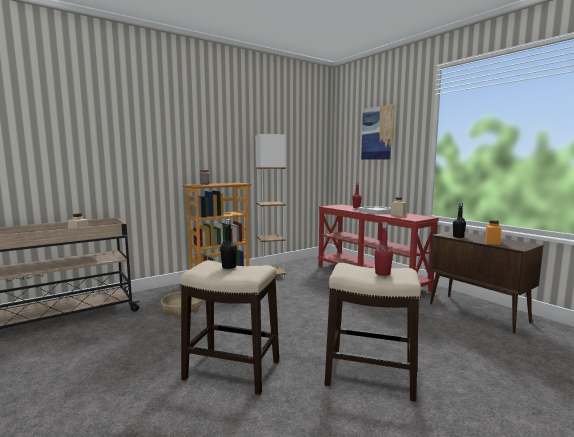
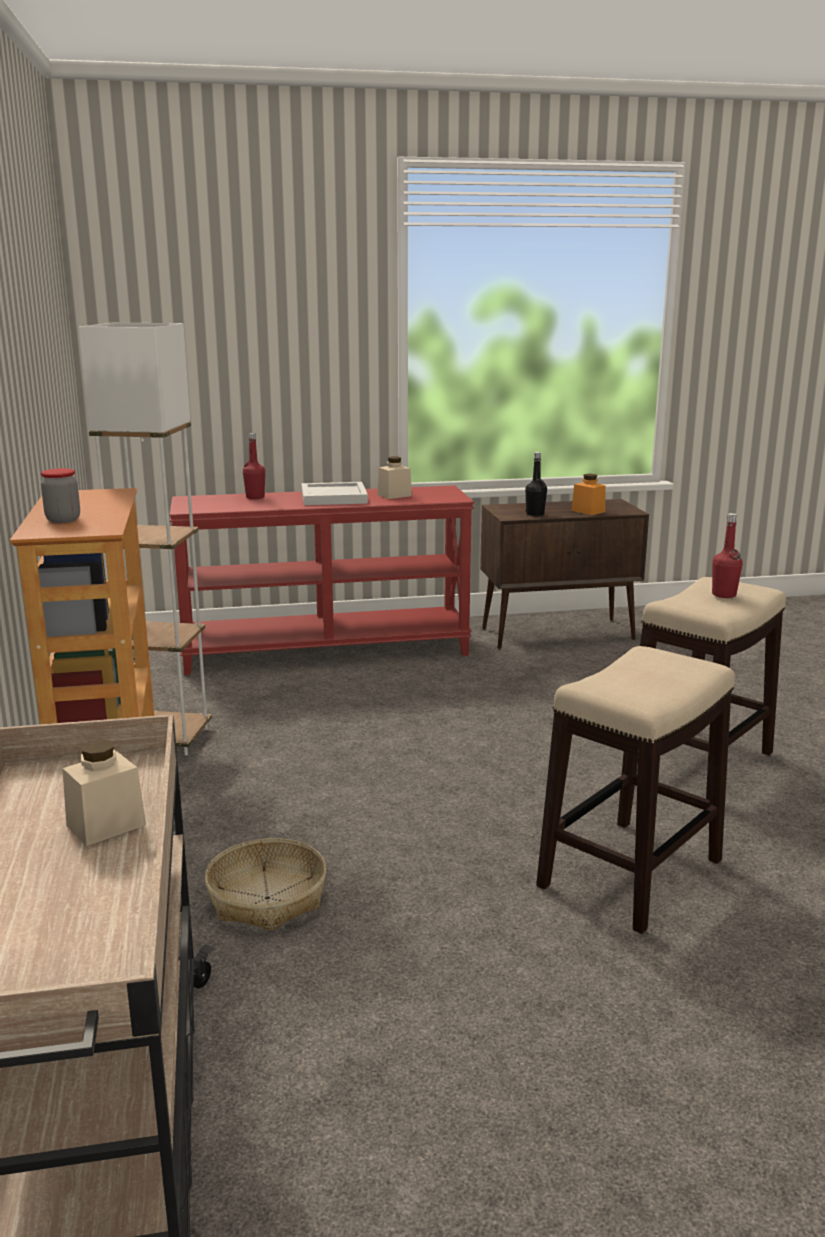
camera: 65 degrees left, 10 degrees up
(229, 267) = (627, 676): black bottle -> none
(377, 133) = (247, 299): picture -> none

